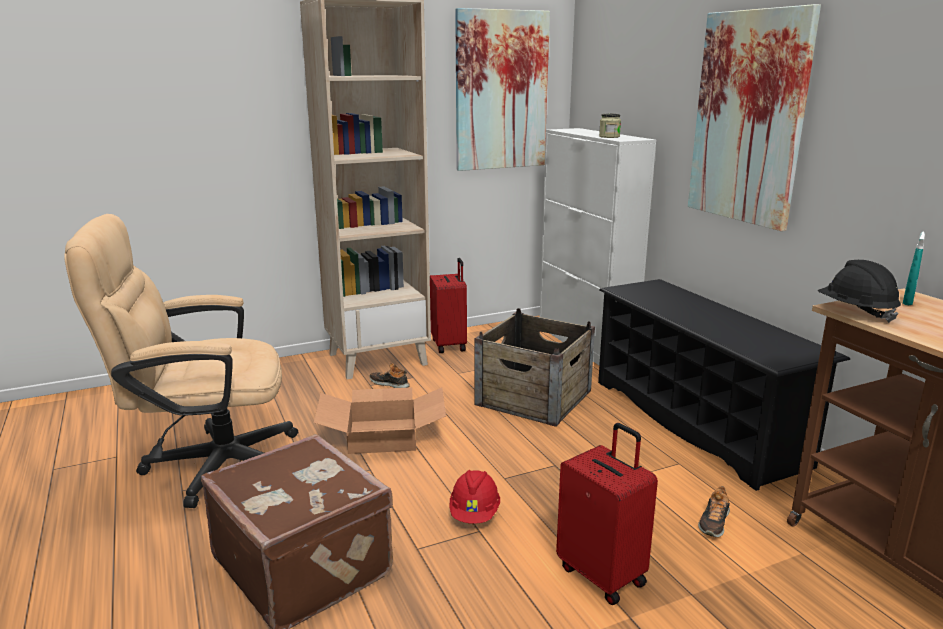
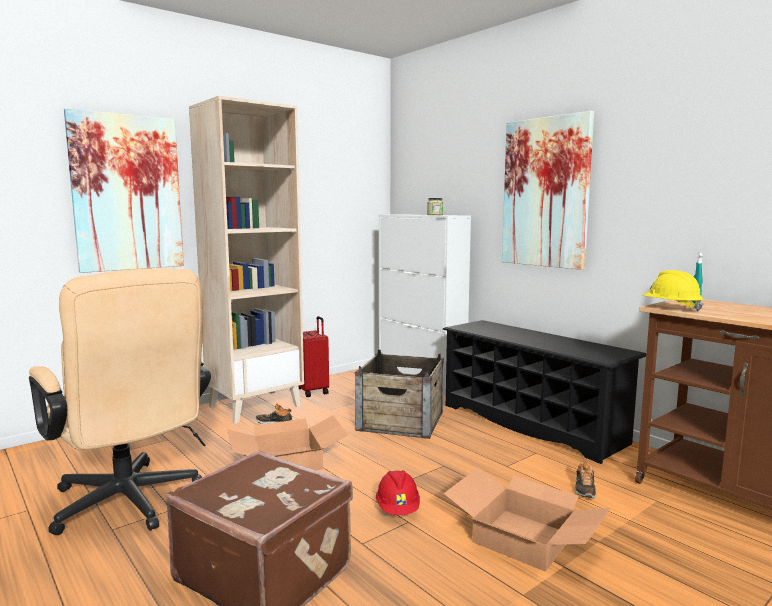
camera: 15 degrees left, 10 degrees down
(208, 465) = (130, 505): beige office chair -> beige office chair turned 105 degrees counterclockwise
(501, 91) = (342, 186): picture -> picture (127, 193)
(603, 574) = (525, 538): red suitcase -> cardboard box
(855, 312) = (670, 308): black hard hat -> yellow hard hat

